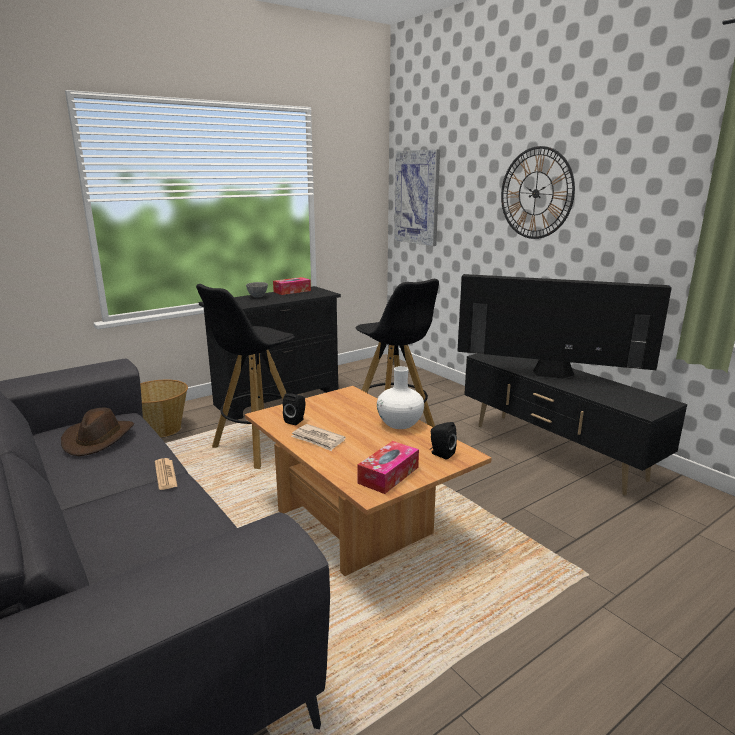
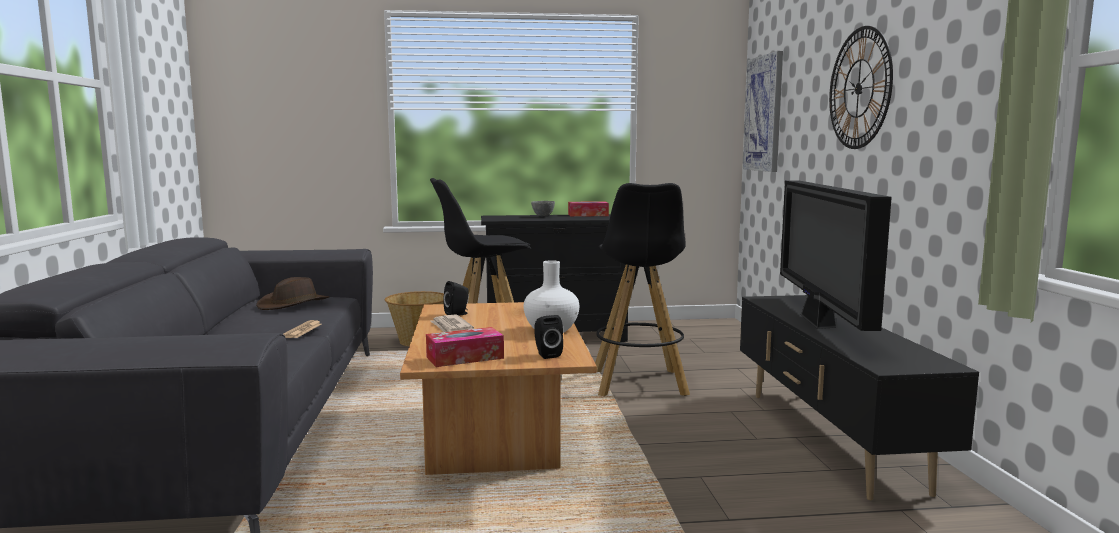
camera: 30 degrees right, 10 degrees down
(550, 375) = (818, 322): television -> television turned 135 degrees counterclockwise

